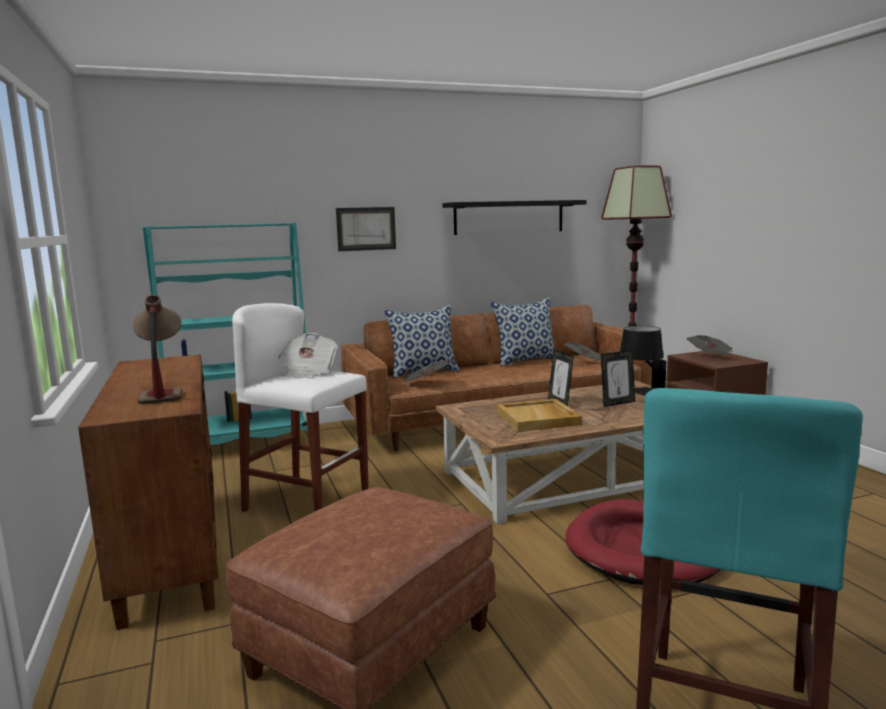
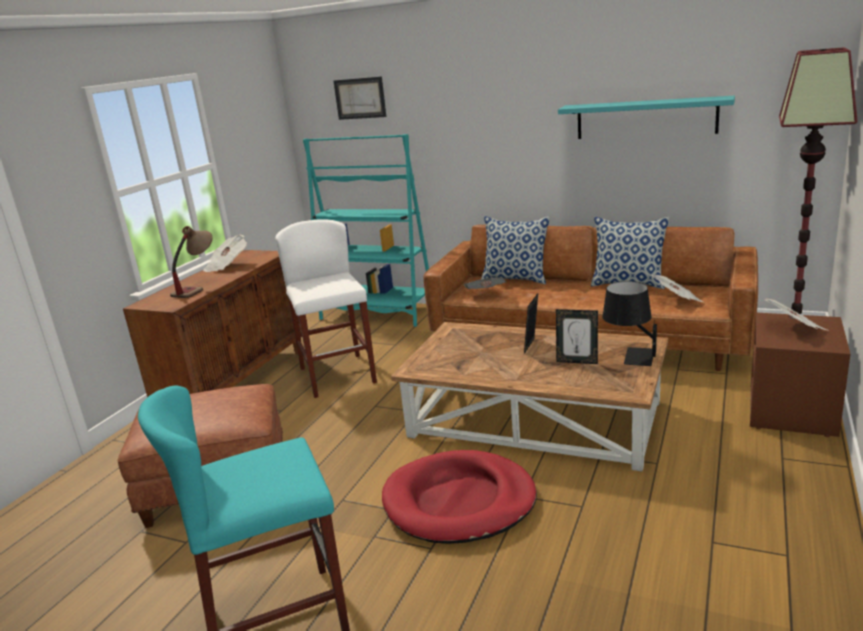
camera: 45 degrees right, 10 degrees up
(308, 372) = (332, 279): newspaper -> newspaper (227, 266)
(366, 229) = (487, 133): picture -> picture (360, 98)
(509, 217) = (645, 118): black shelf -> turquoise shelf
(538, 418) = (479, 358): beige tray -> none

